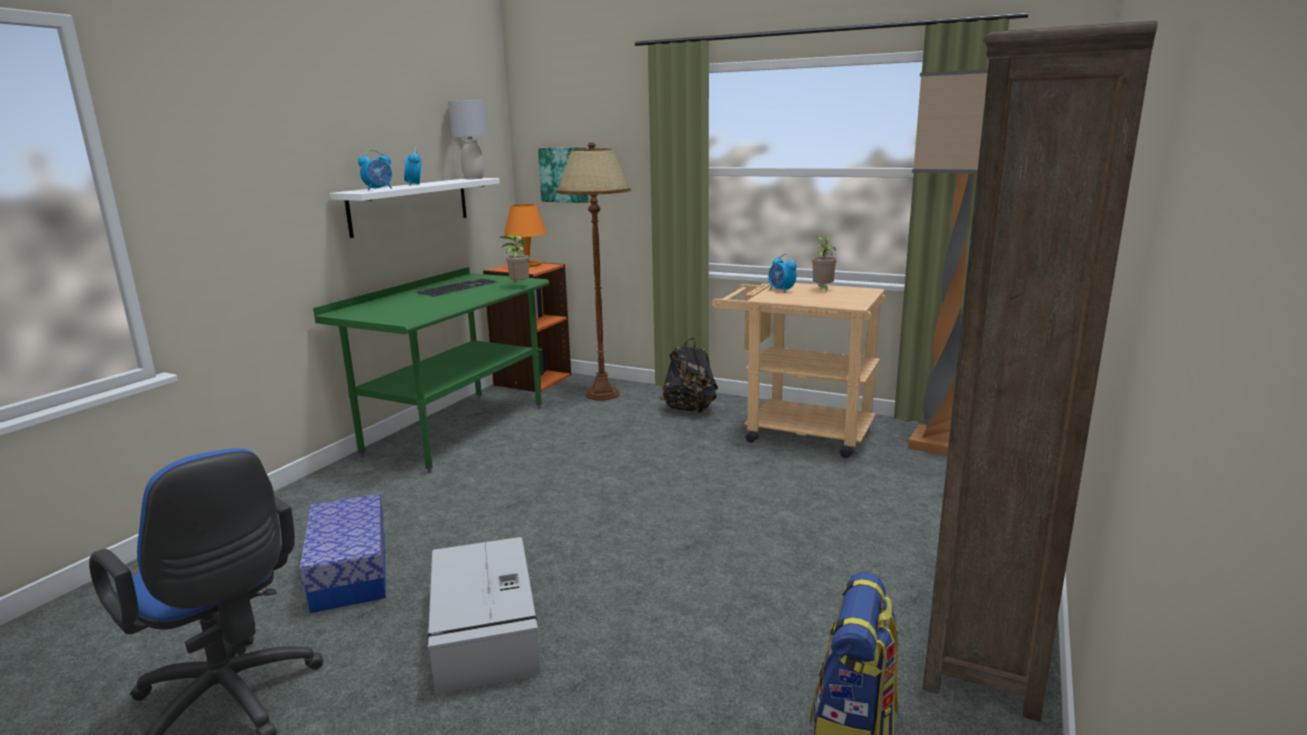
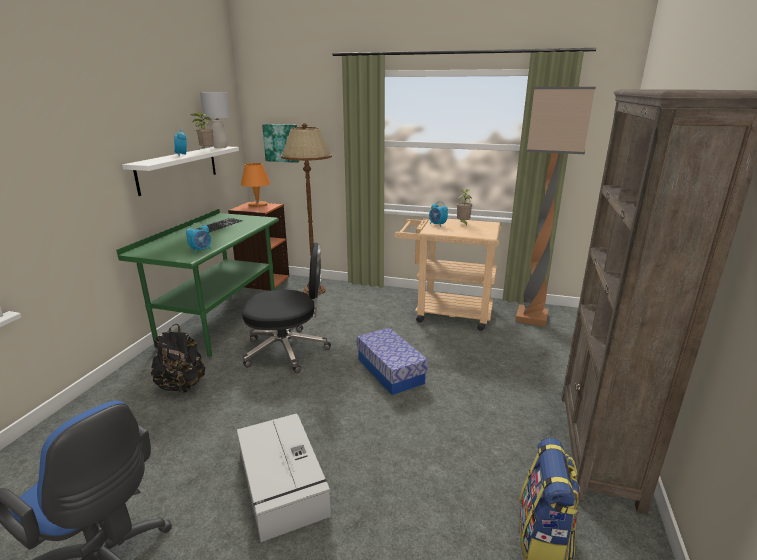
camera: 10 degrees left, 5 degrees up
(350, 571) = (172, 445): storage box -> storage box (390, 371)
(379, 189) = (158, 160): alarm clock -> alarm clock (201, 250)
(518, 286) = (259, 224): potted plant -> potted plant (206, 151)
(541, 468) = (287, 350): none -> black office chair
(690, 410) = (374, 300): black backpack -> black backpack (182, 385)

